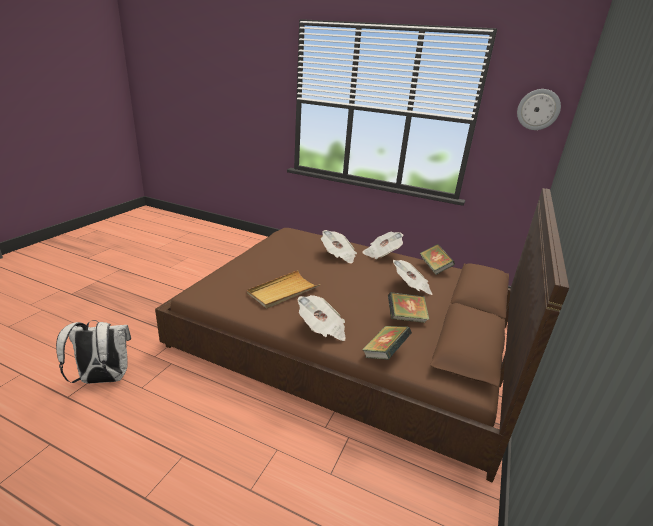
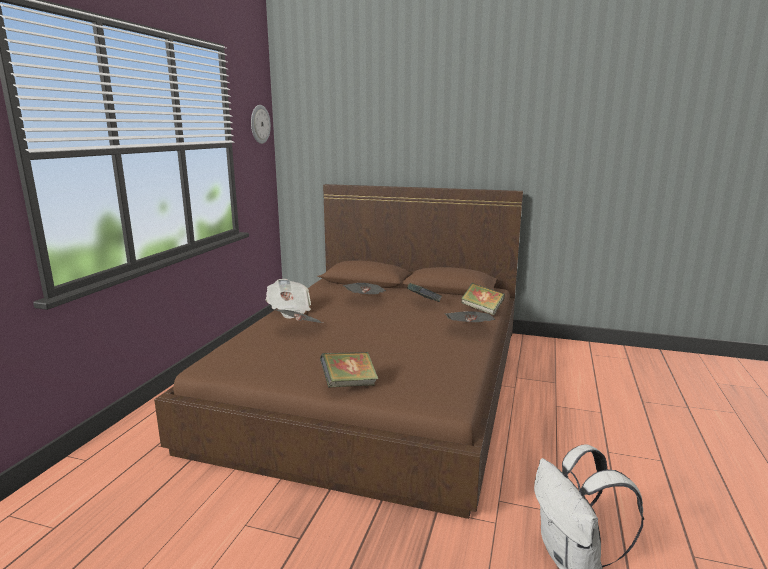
camera: 95 degrees left, 10 degrees down
(283, 291) = (410, 352): beige tray -> none
(434, 268) = (317, 291): book -> book (349, 384)

